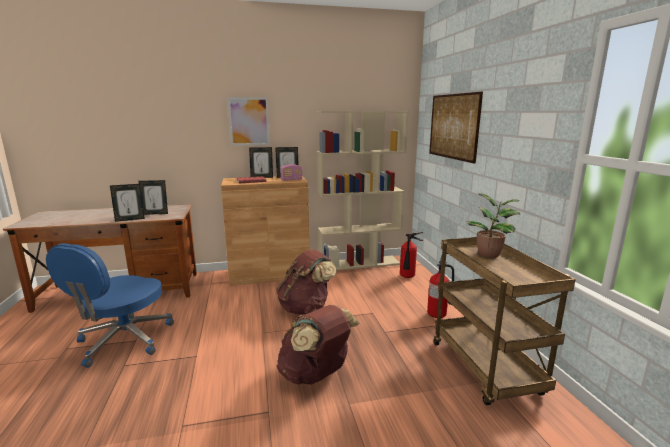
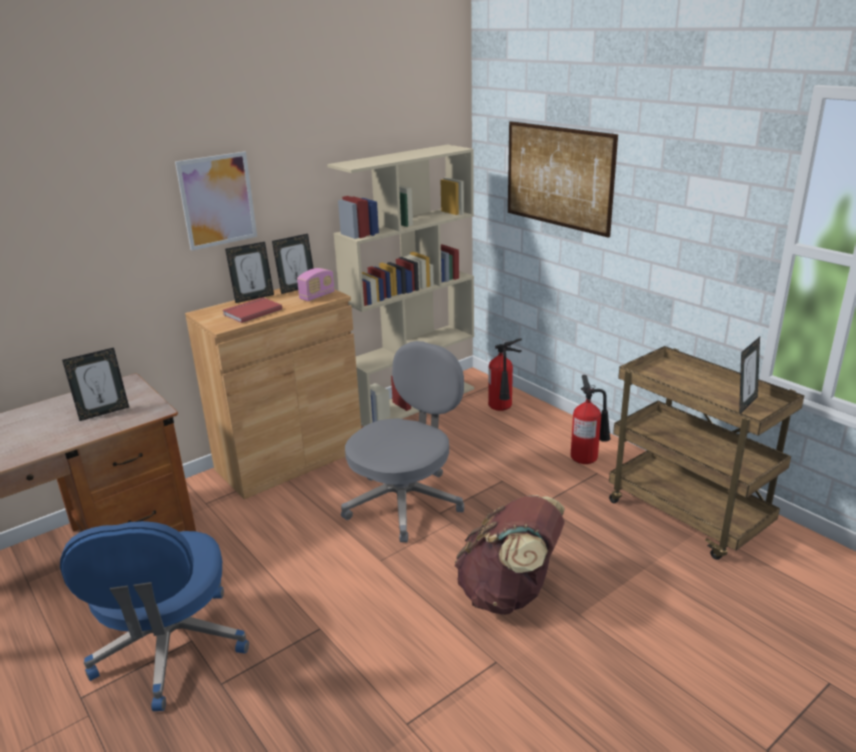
camera: 25 degrees left, 10 degrees up
(130, 219) = (77, 438): picture frame -> picture frame (744, 404)
(306, 308) = (405, 502): brown backpack -> grey office chair
(490, 254) = (682, 375): potted plant -> none

